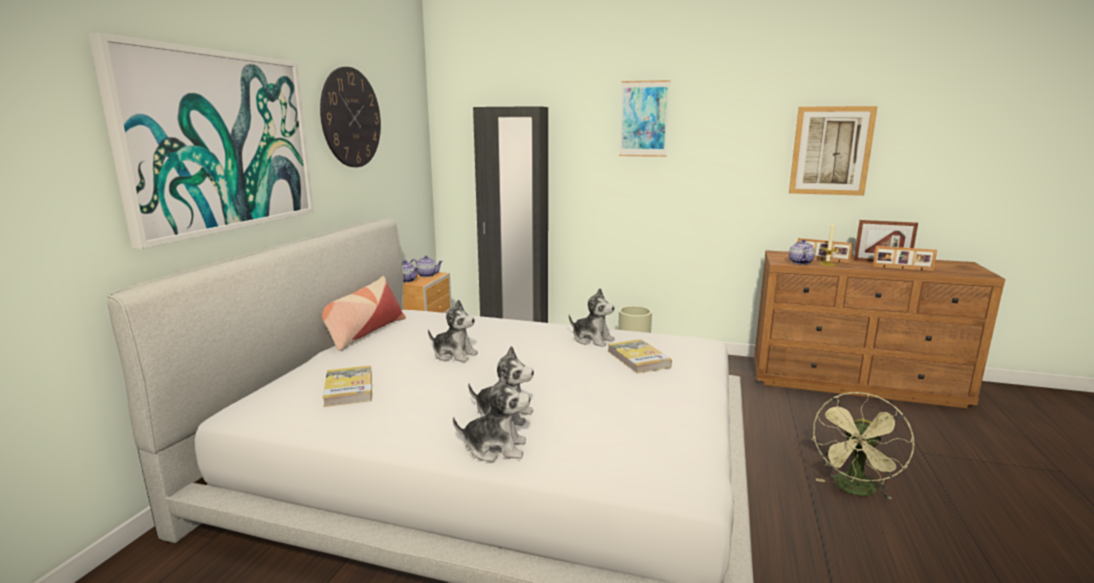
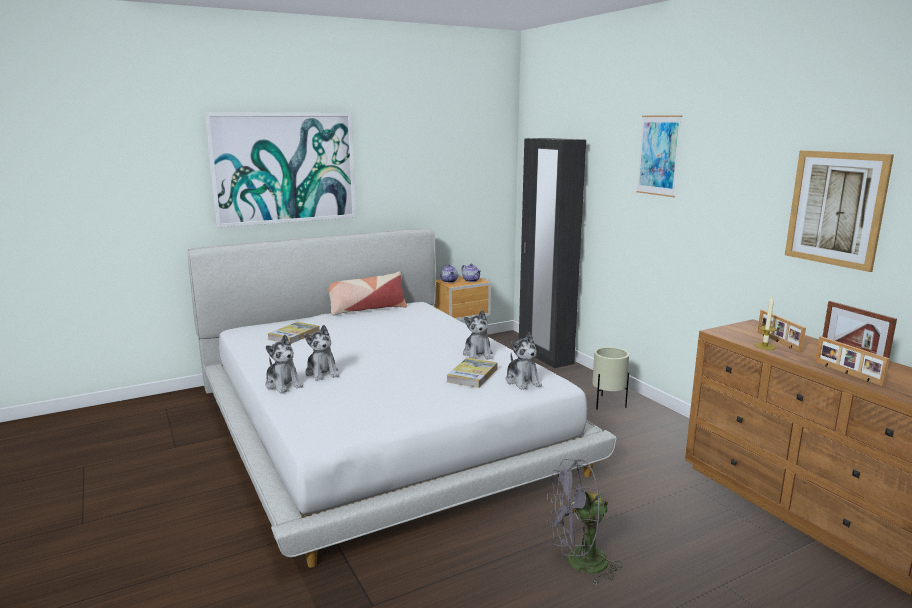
camera: 45 degrees right, 0 degrees up
(351, 118) = (410, 148): wall clock -> none
(454, 355) = (379, 336): plush toy -> plush toy (522, 381)
(800, 262) = (739, 337): teapot -> none
(854, 490) = (578, 563): green fan -> grey fan

